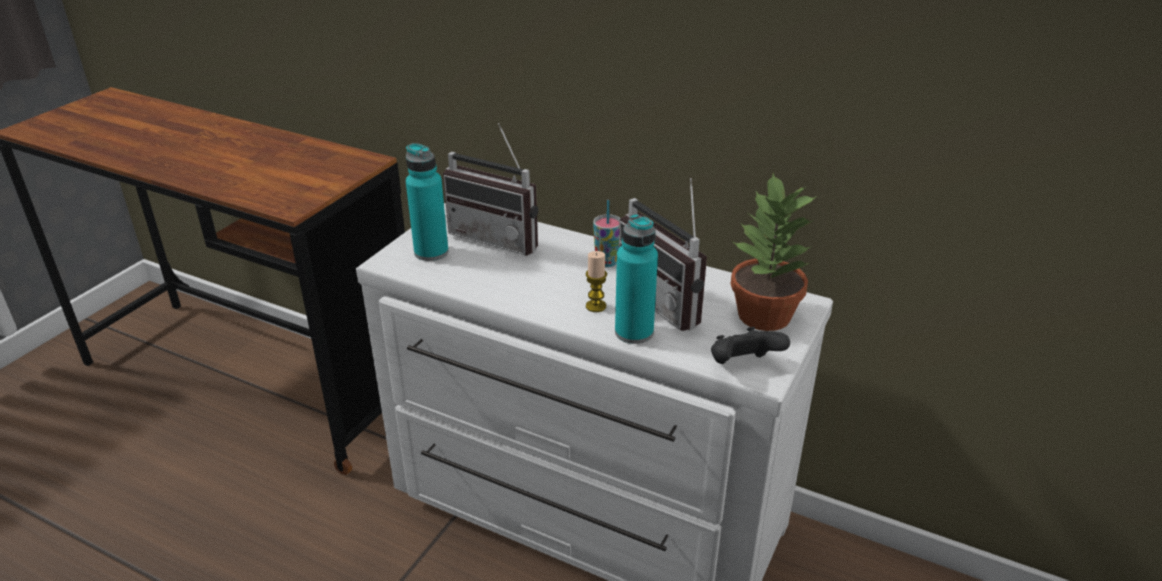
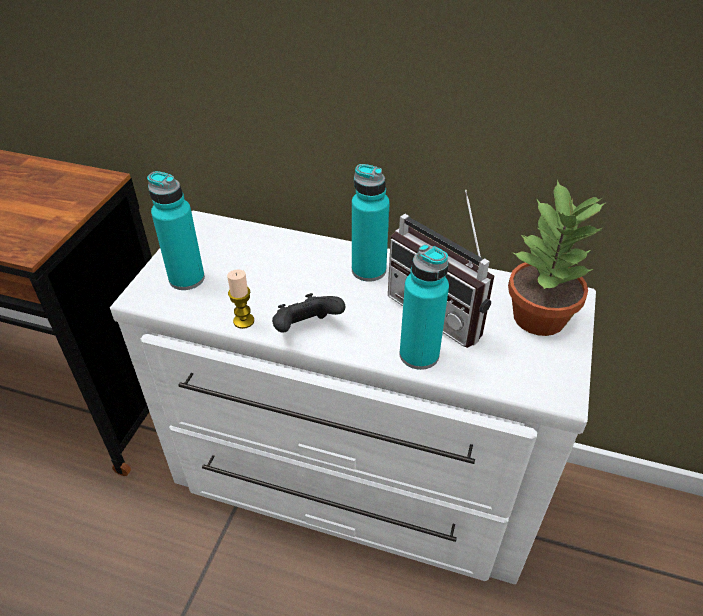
camera: 10 degrees left, 10 degrees up
(500, 237) = (254, 252): radio -> none
(596, 306) = (372, 326): candle -> candle (243, 321)
(607, 262) = (368, 270): cup -> turquoise bottle
(743, 366) = (538, 382): black game controller -> black game controller (306, 329)

